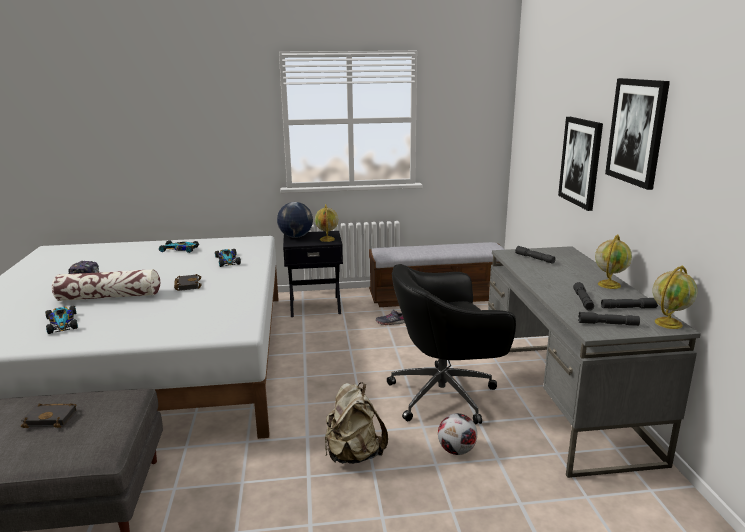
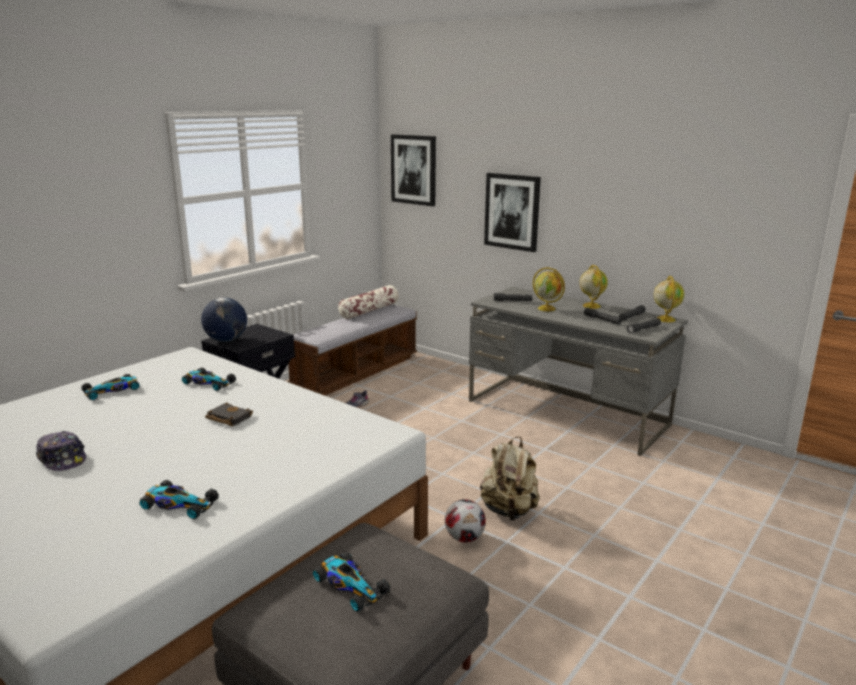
camera: 45 degrees left, 0 degrees up
(52, 418) = (350, 585): black book -> toy car
(109, 297) = (162, 461): pillow -> pillow (369, 311)
(327, 239) = (268, 334): globe -> globe (547, 309)
(445, 395) = (494, 441): black office chair -> none
(457, 450) = (563, 472): football -> football (465, 538)
(637, 131) = (589, 182): picture -> picture (414, 169)

